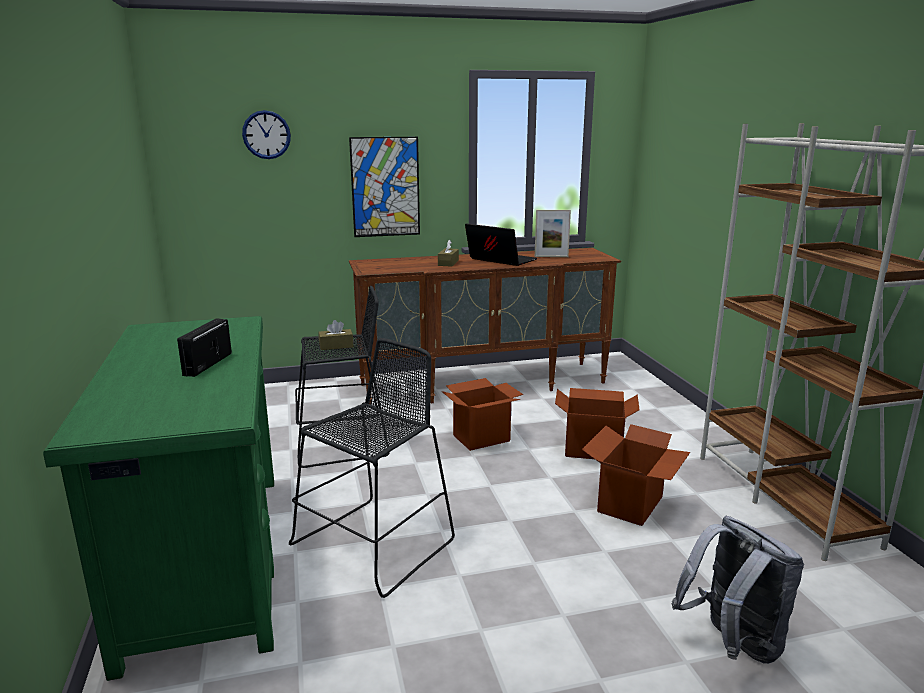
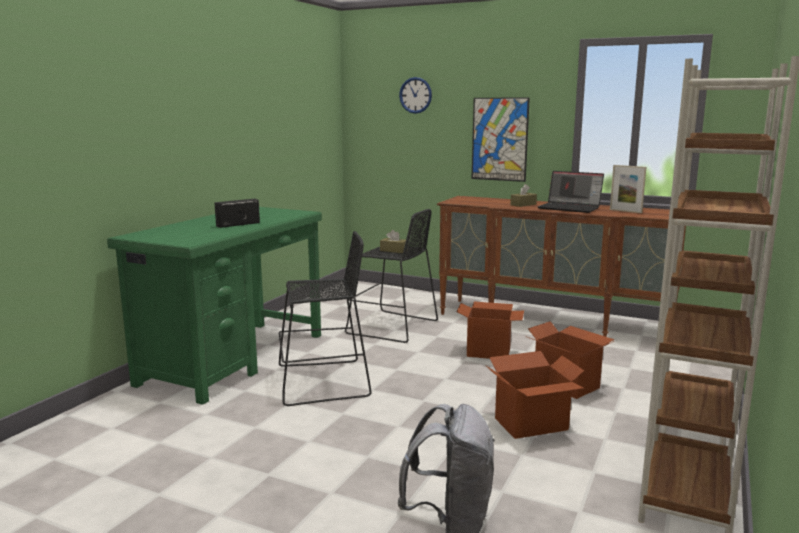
camera: 40 degrees right, 5 degrees down
(499, 260) = (570, 208): laptop -> laptop turned 135 degrees clockwise

